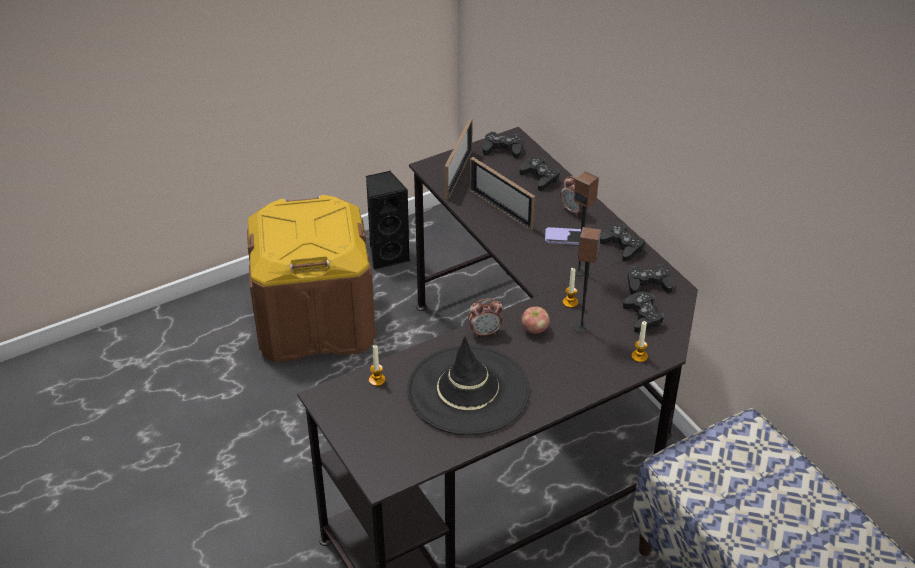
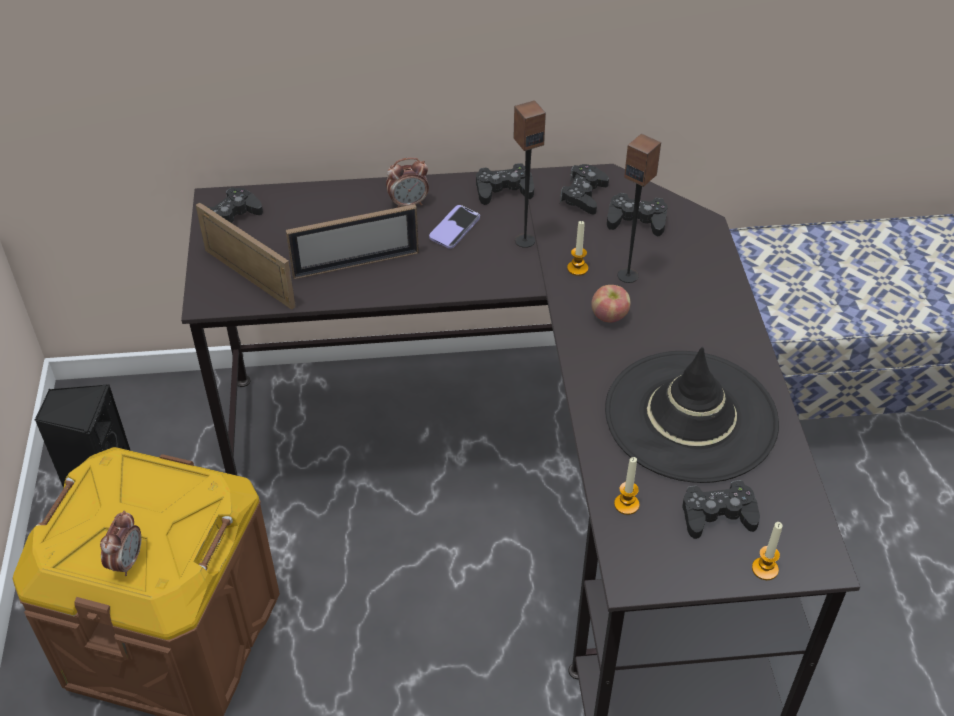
camera: 65 degrees left, 5 degrees up
(485, 332) = (590, 363): alarm clock -> alarm clock (127, 561)
(539, 178) = (319, 208): black game controller -> black game controller (717, 515)
(639, 356) = (701, 248): candle -> candle (765, 569)

